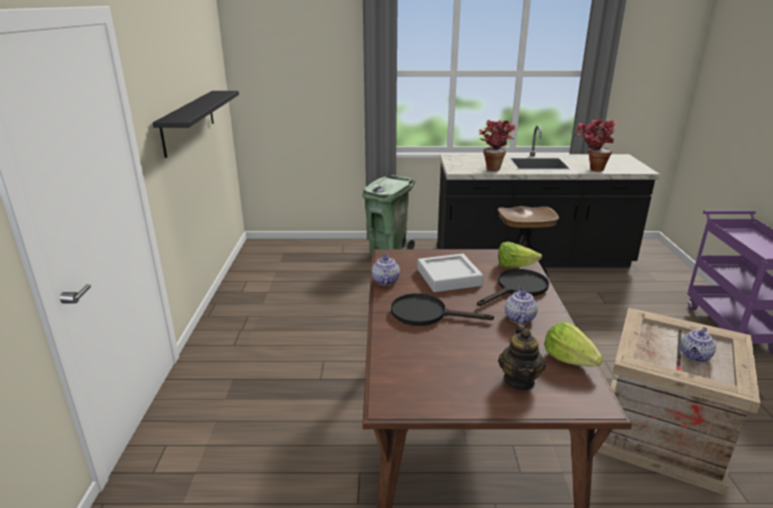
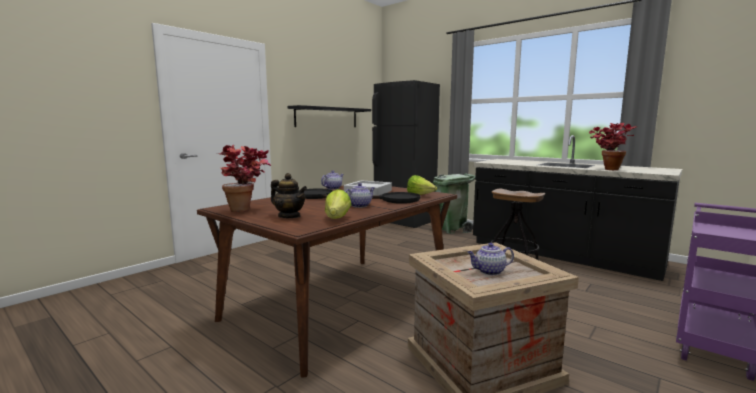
camera: 40 degrees right, 15 degrees down
(311, 253) = (404, 221): none -> black fridge
(494, 168) = (517, 163): potted plant -> potted plant (247, 210)
(519, 380) = (289, 216): teapot -> teapot turned 105 degrees counterclockwise

